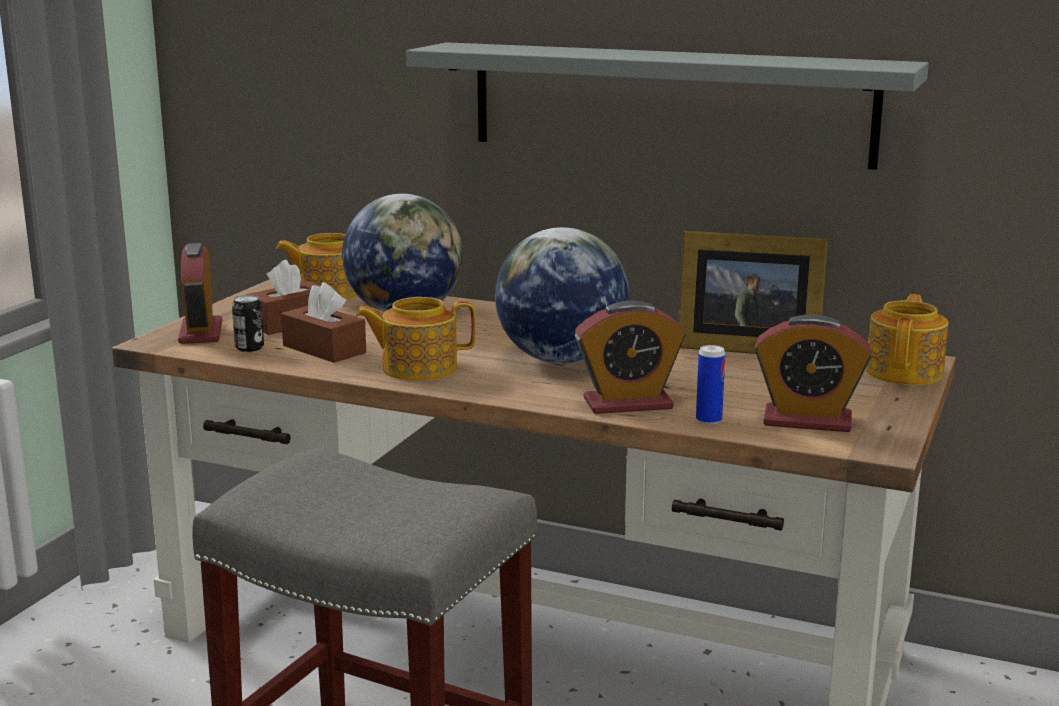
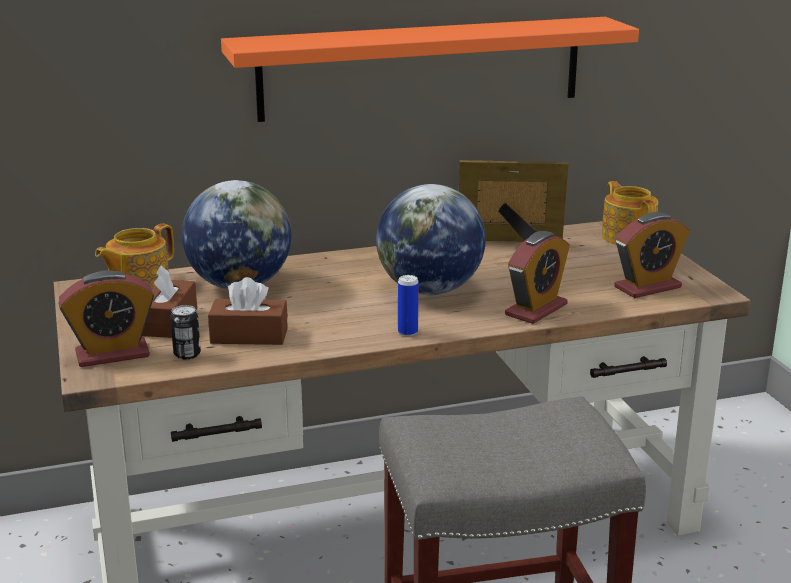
camera: 40 degrees left, 5 degrees up
(201, 332) = (112, 354): alarm clock -> alarm clock turned 60 degrees counterclockwise
(417, 368) = (352, 328): teapot -> none
(668, 103) = (422, 68): grey shelf -> orange shelf
(708, 420) = (600, 305): can -> can (407, 332)
(743, 347) = (513, 245): picture frame -> picture frame turned 150 degrees counterclockwise

